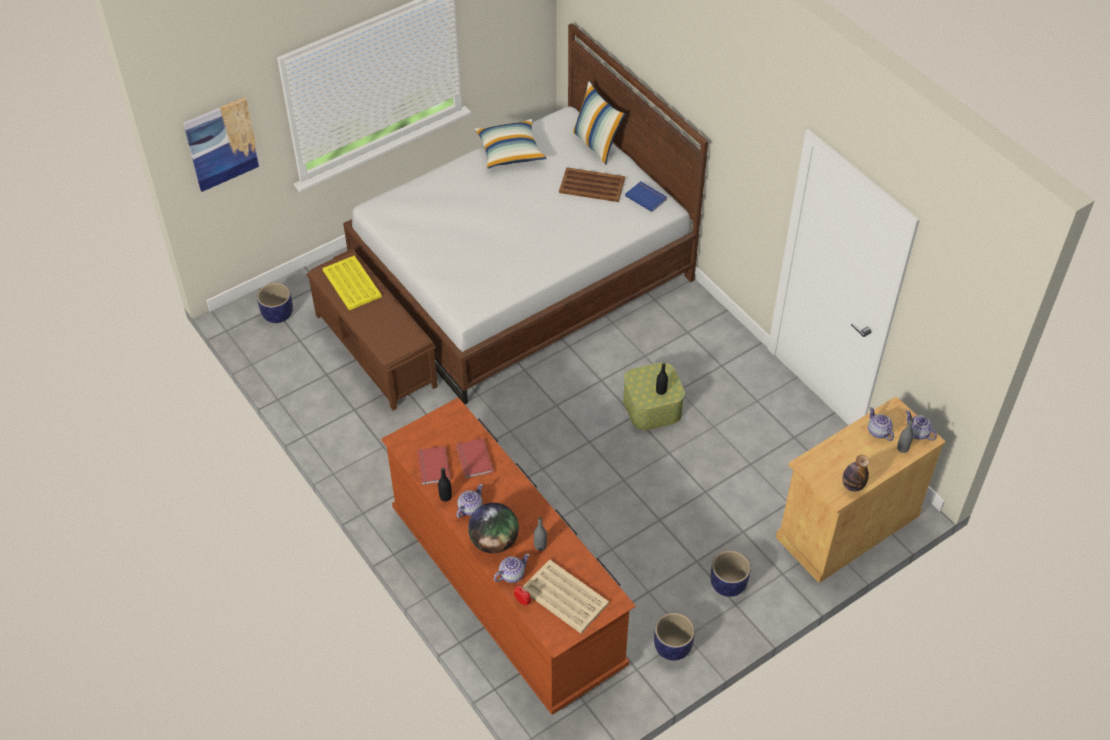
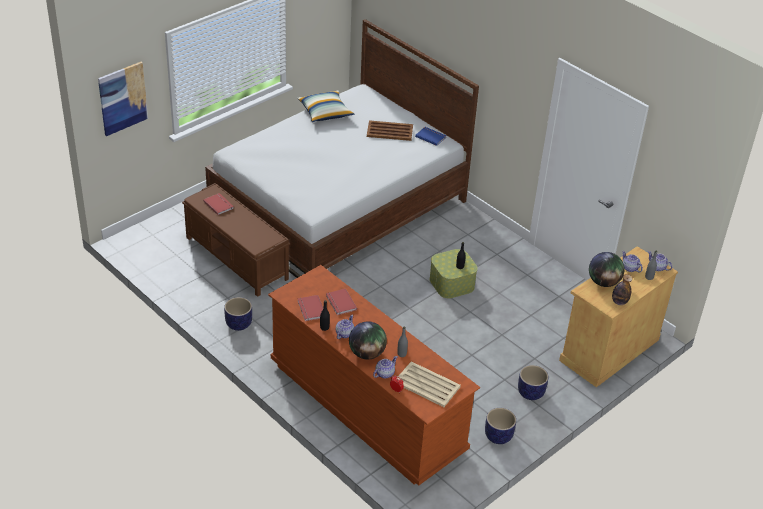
camera: 10 degrees left, 10 degrees down
(278, 314) = (157, 239): planter -> planter (239, 324)
(351, 283) = (219, 204): yellow tray -> red book
(596, 144) = (387, 106): pillow -> none
(837, 452) = (603, 282): none -> globe

